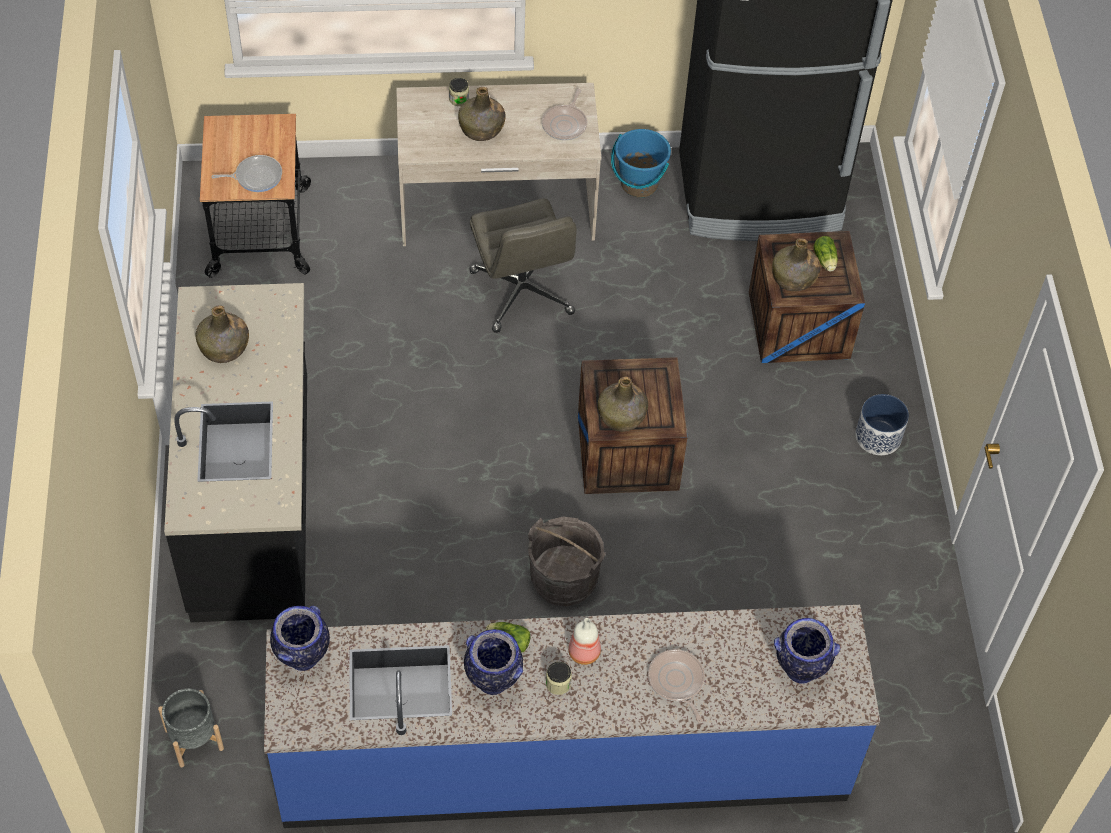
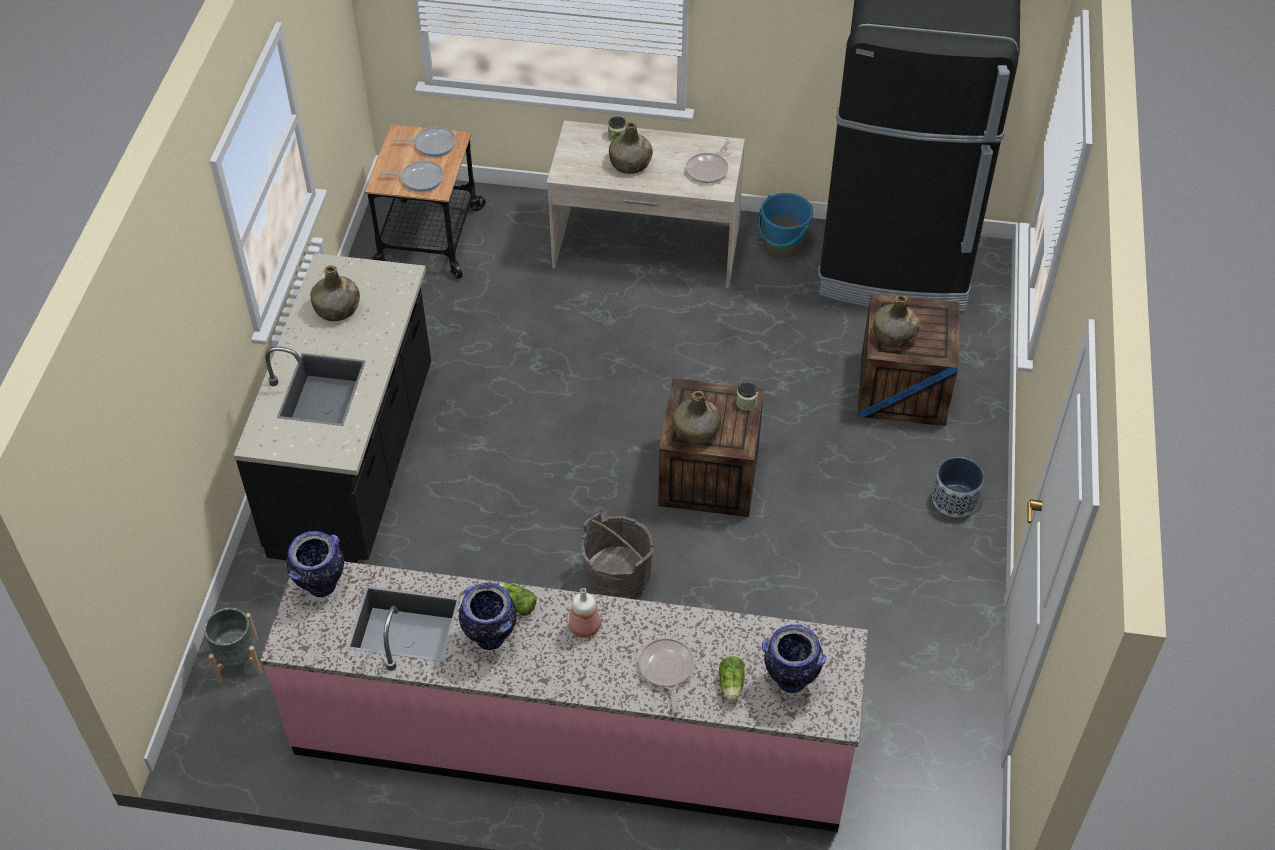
camera: 15 degrees right, 5 degrees down
(258, 134) = (432, 144): none -> frying pan
(522, 293) = (649, 323): grey office chair -> none
(558, 683) = (551, 651): jar -> jar (746, 403)
(563, 759) = (571, 741): blue counter -> pink counter
(825, 261) = (929, 325): lettuce -> lettuce (731, 686)

